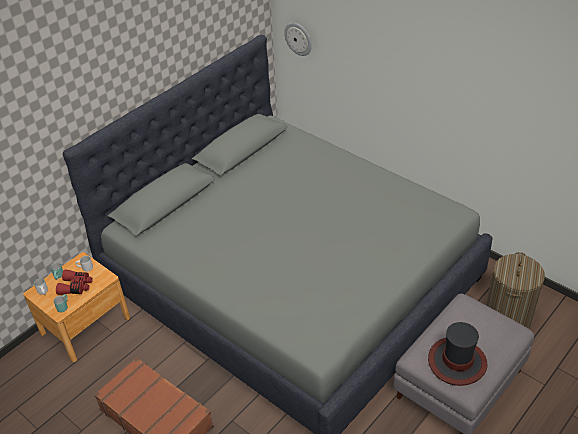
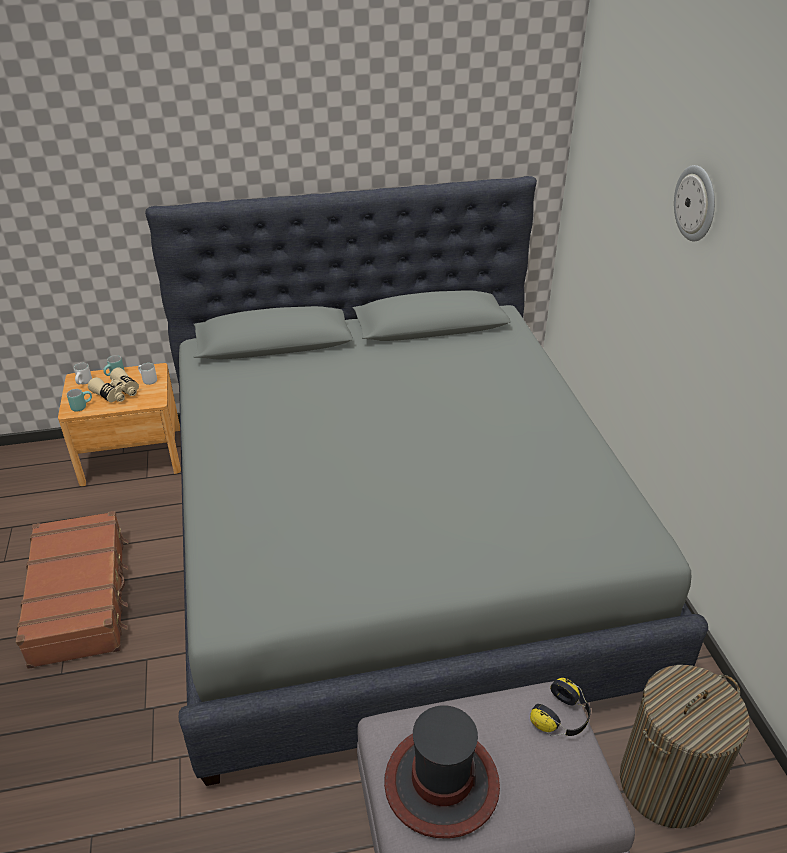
camera: 35 degrees right, 5 degrees down
(76, 286) = (117, 393): red binoculars -> beige binoculars
(298, 38) = (585, 200): wall clock -> wall clock (696, 203)
(475, 307) = (562, 718): none -> headphones

